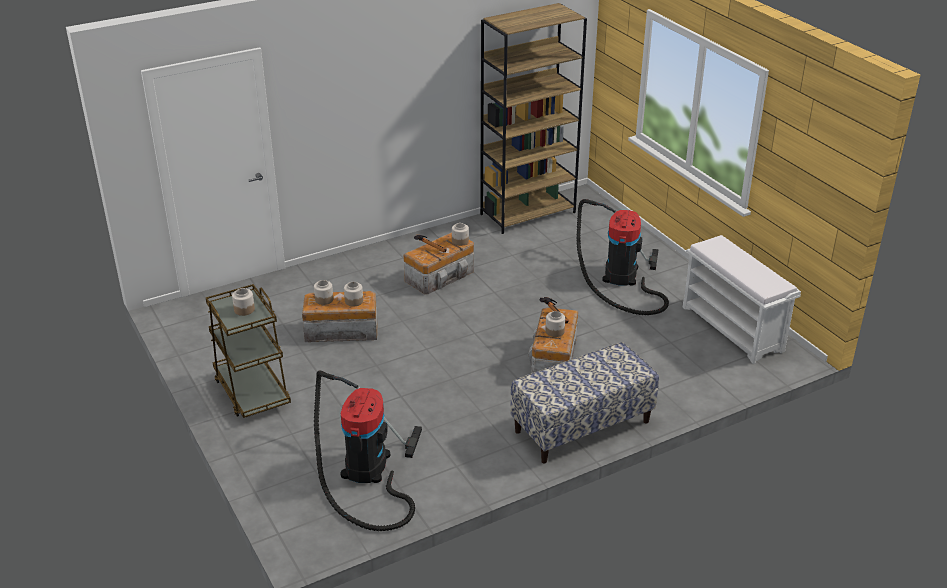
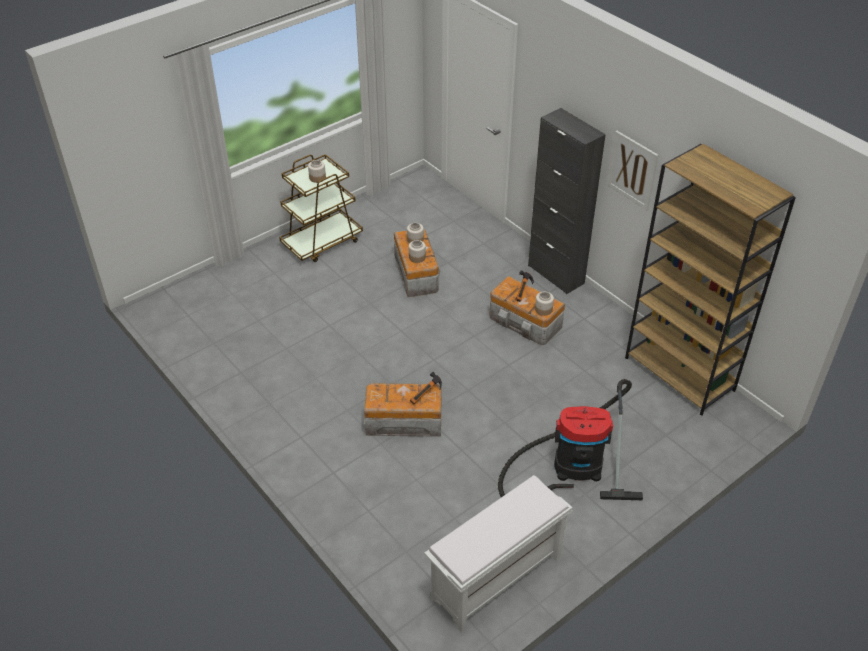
camera: 80 degrees right, 10 degrees up
(366, 470) = (232, 321): vacuum cleaner -> none
(379, 250) = (556, 274): none -> black cabinet
(423, 91) = (632, 170): none -> picture
(555, 331) = (397, 396): jar -> none
(582, 427) = (300, 452): bench -> none

